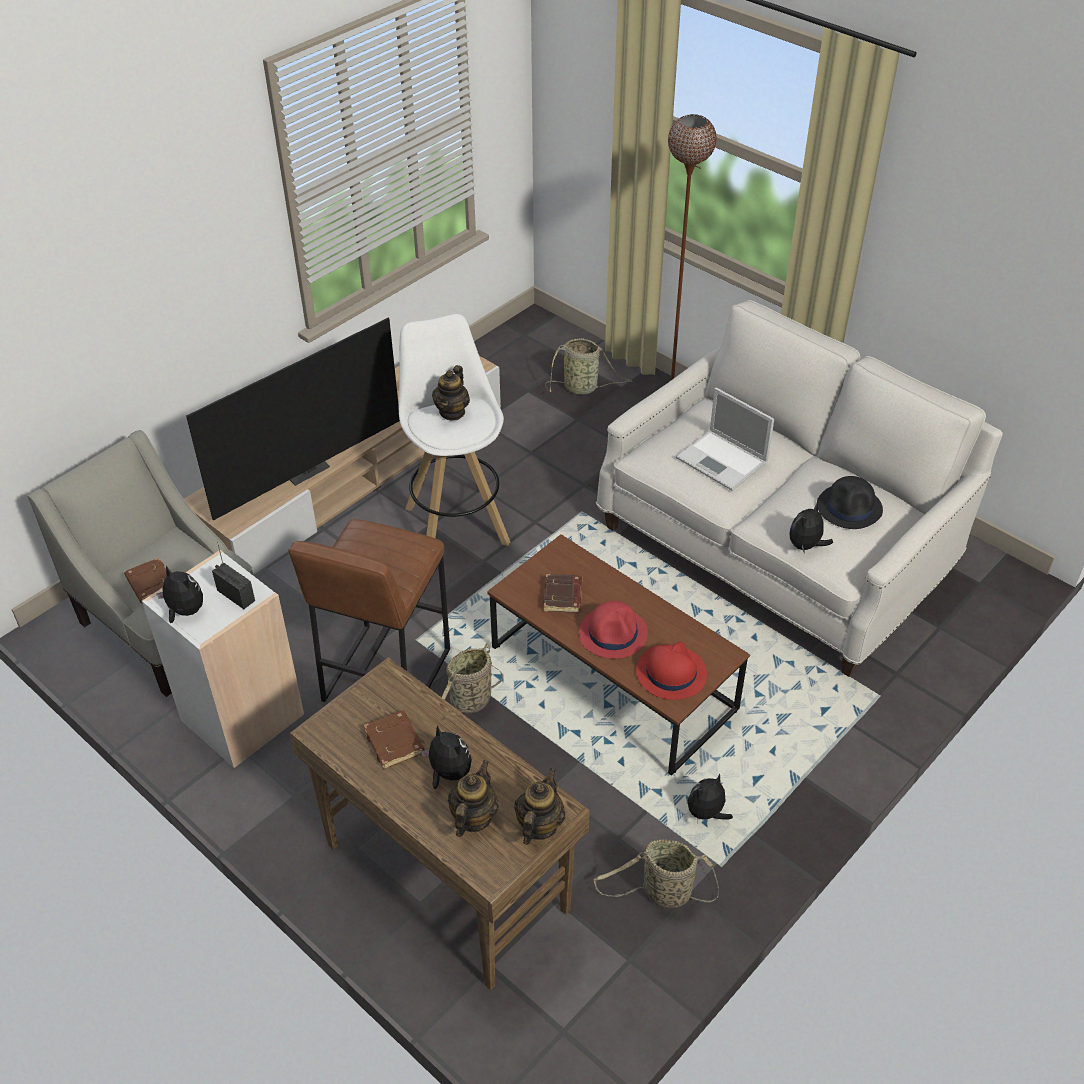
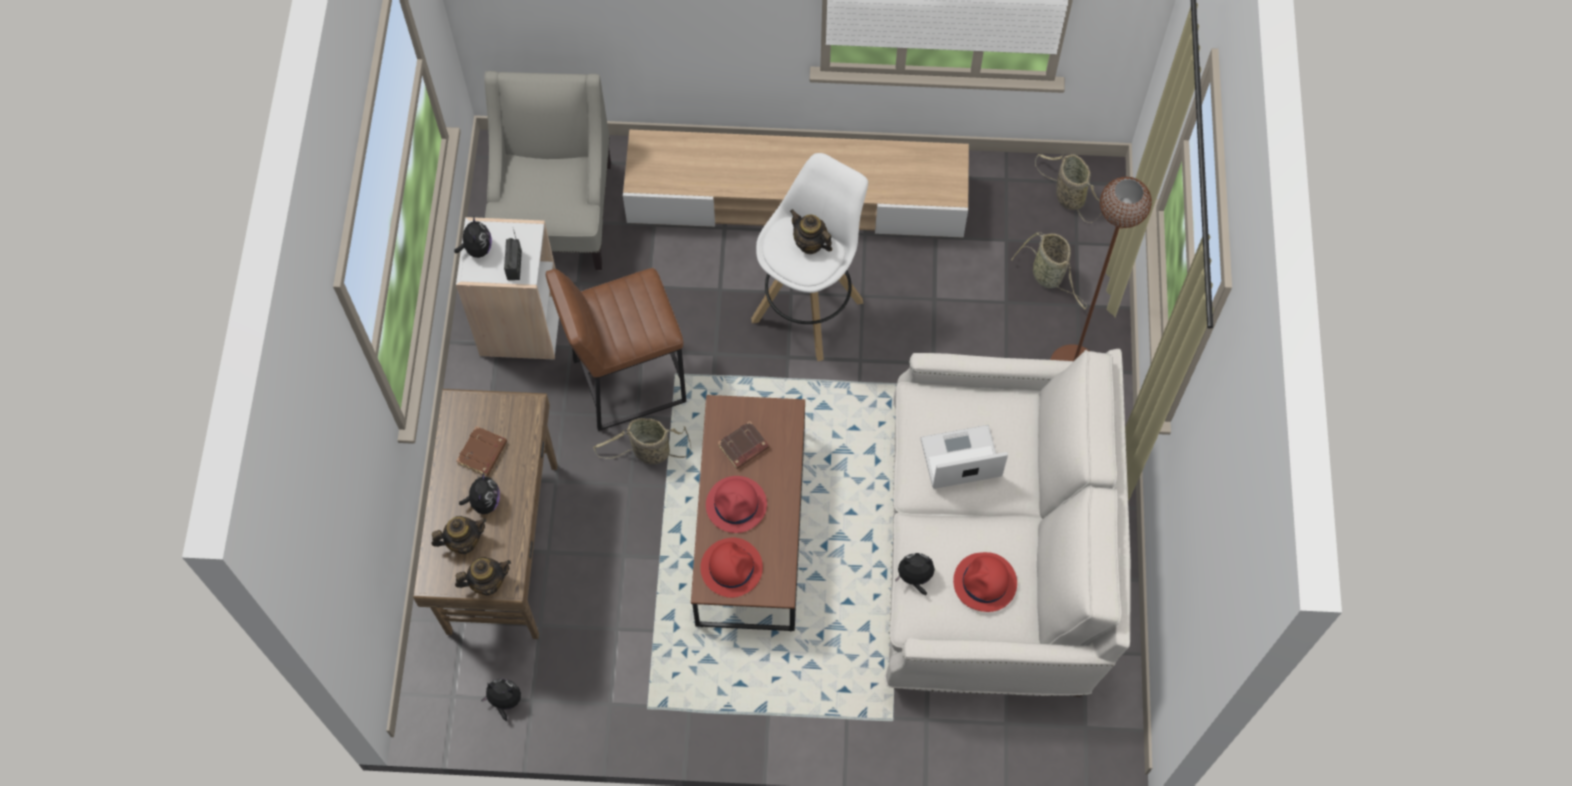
camera: 50 degrees right, 20 degrees up
(150, 583) = (524, 190): brown book -> none
(305, 468) = (731, 177): television -> none
(452, 412) = (810, 243): teapot -> teapot turned 60 degrees clockwise
(663, 893) = (596, 686): basket -> basket (1067, 195)
(706, 813) = (683, 671): plush toy -> plush toy (505, 701)
(723, 461) = (959, 458): laptop -> laptop turned 75 degrees clockwise
(850, 508) = (985, 583): black hat -> red hat

